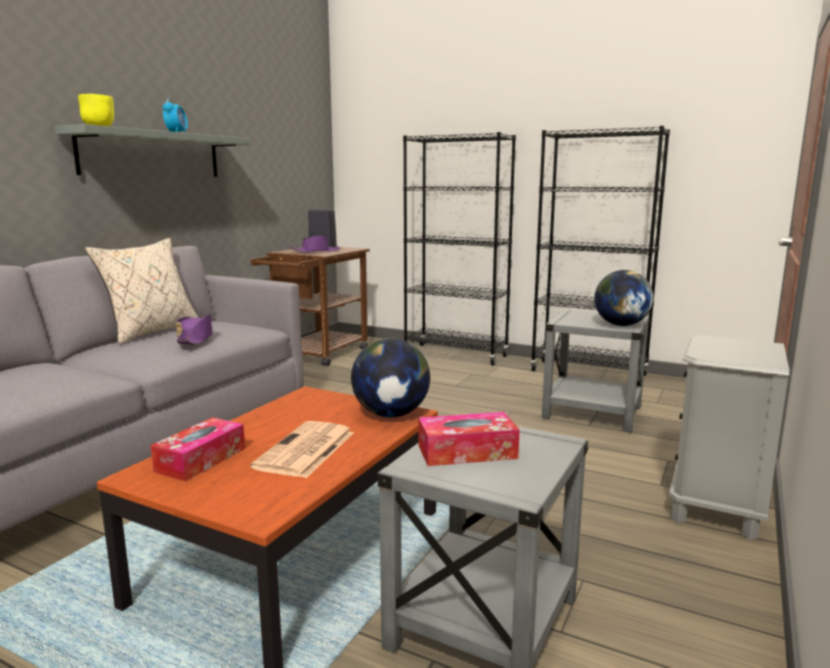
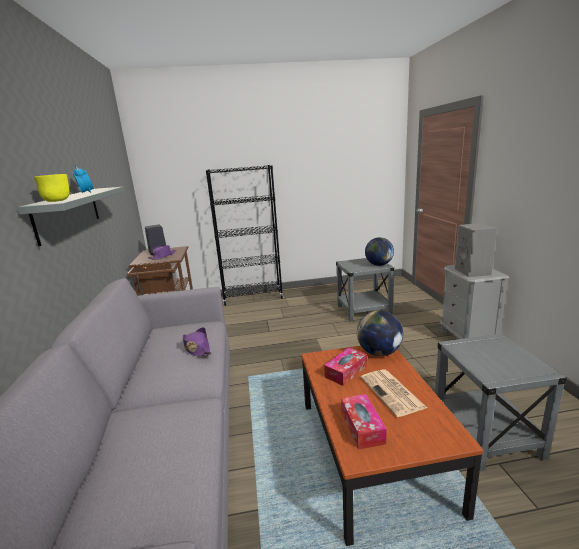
camera: 35 degrees left, 5 degrees up
(151, 332) = (144, 355): beige pillow -> none
(467, 452) = (488, 360): tissue box -> tissue box (346, 371)
(588, 373) = (330, 289): black bookcase -> none
(726, 351) = (473, 272): none -> grey speaker

